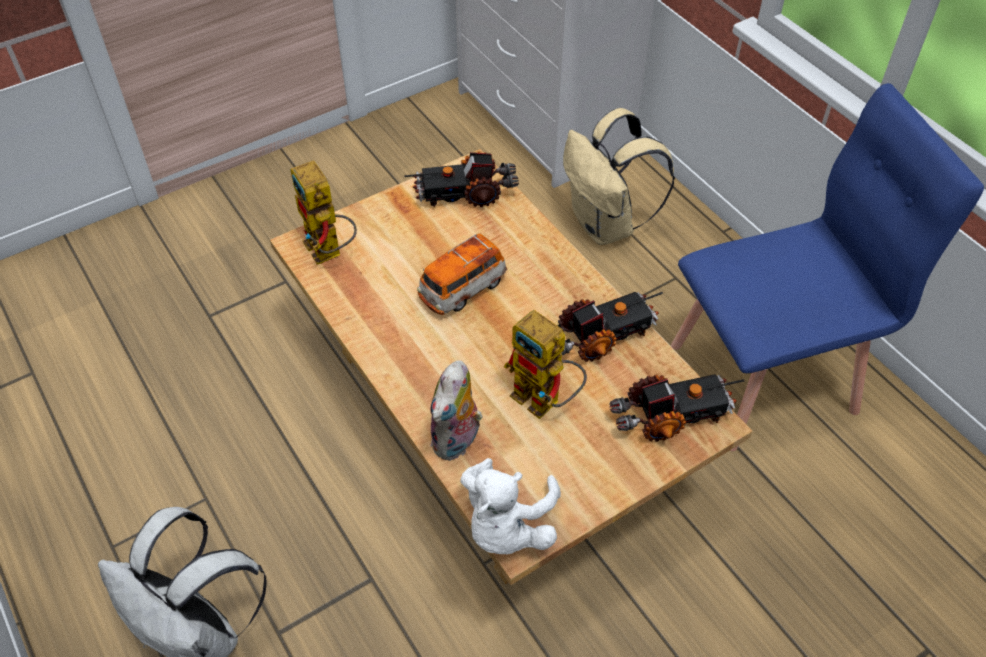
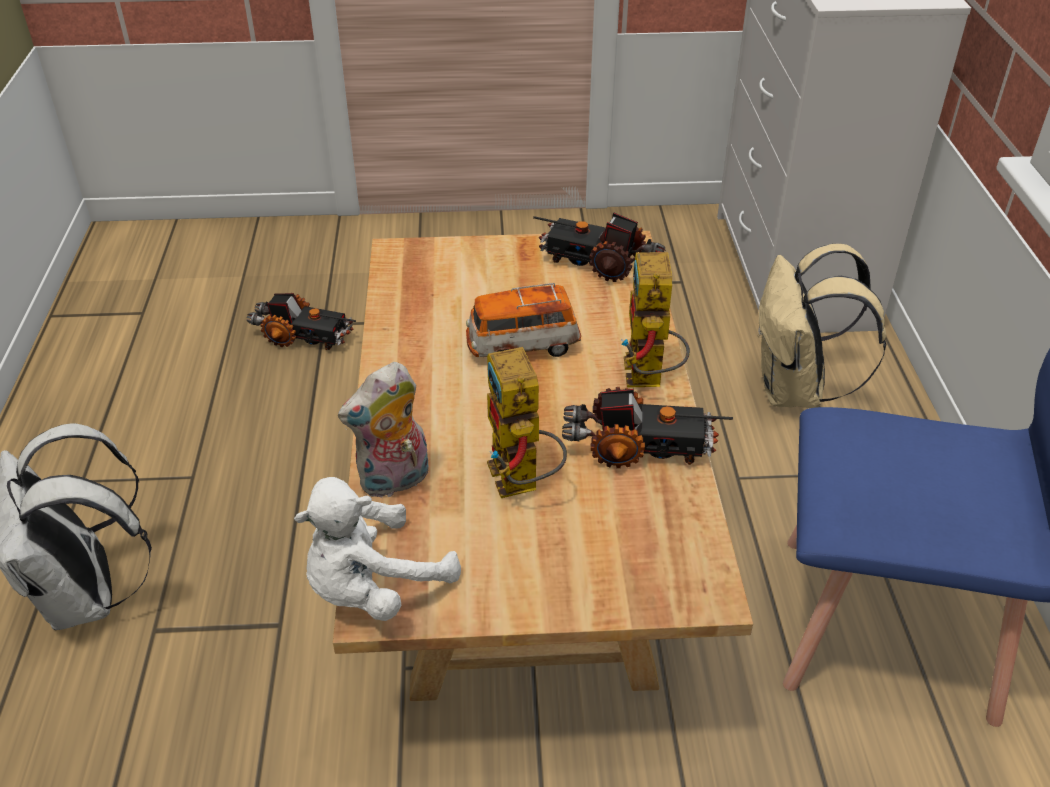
camera: 30 degrees right, 10 degrees down
(329, 253) = (417, 268): toy robot -> toy robot (648, 380)
(672, 417) = (659, 563): toy truck -> toy truck (304, 337)

